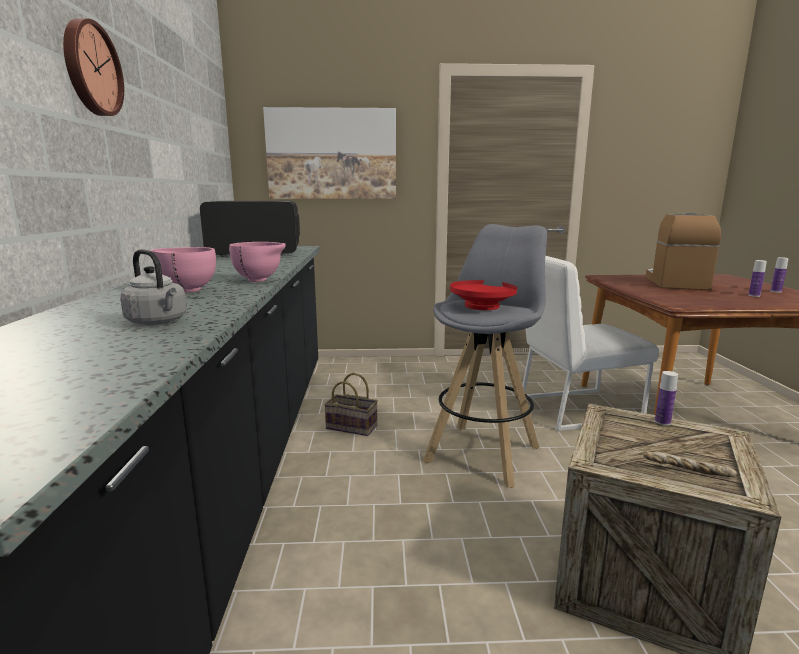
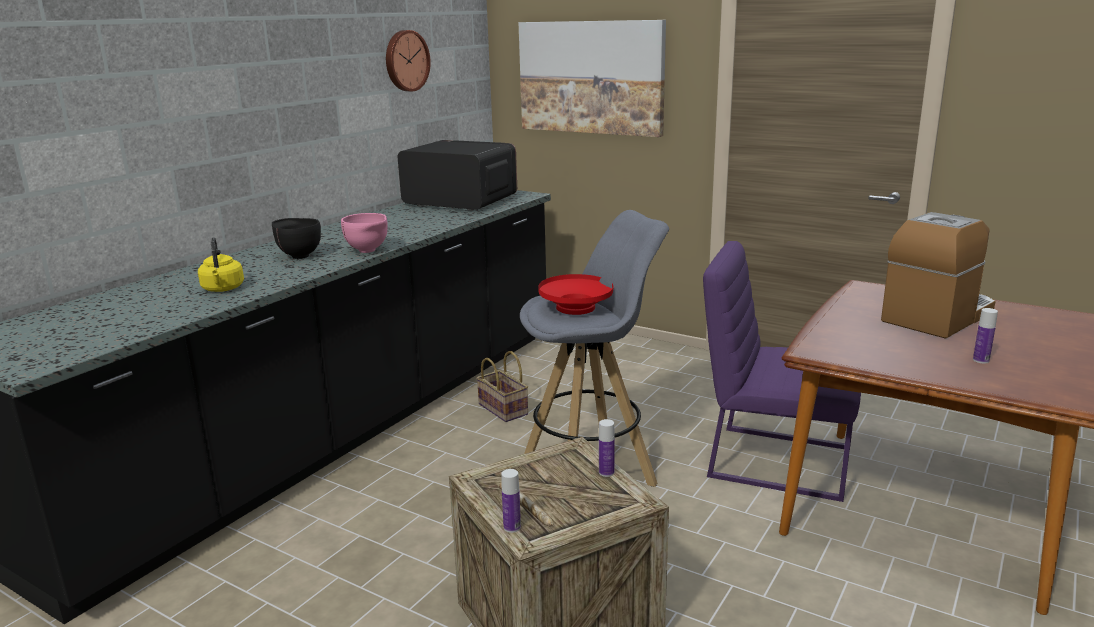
camera: 35 degrees right, 5 degrees up
(90, 69) = (260, 65): wall clock -> wall clock (405, 61)
(158, 322) = (223, 289): grey kettle -> yellow kettle
(187, 290) = (298, 256): pink bowl -> black bowl
(575, 409) = (775, 460): white chair -> purple chair
(776, 291) = (1050, 361): bottle -> bottle (512, 527)

